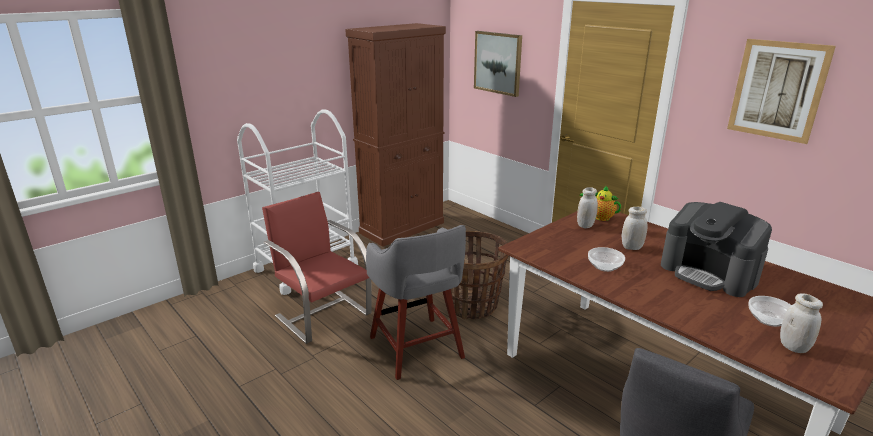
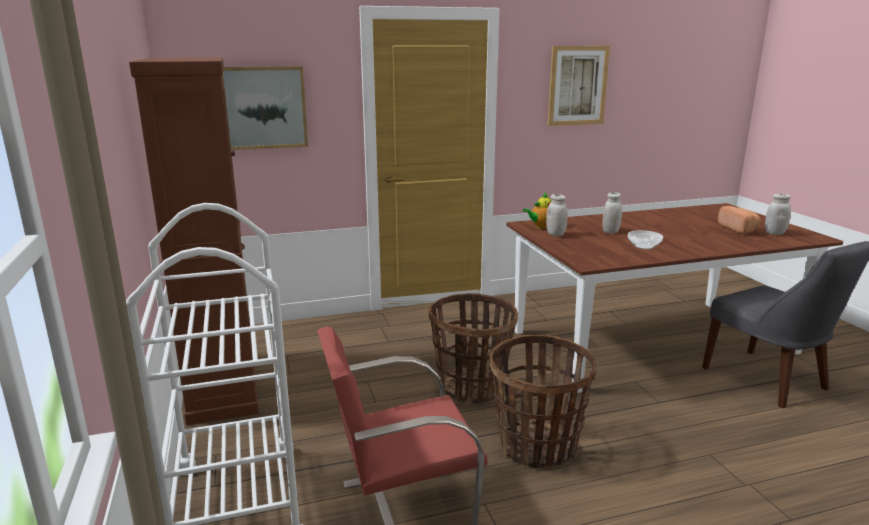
camera: 65 degrees left, 5 degrees down
(417, 349) = (537, 446): grey stool -> basket
(709, 273) = (666, 224): coffee machine -> none
(768, 319) = (739, 229): bowl -> bread

